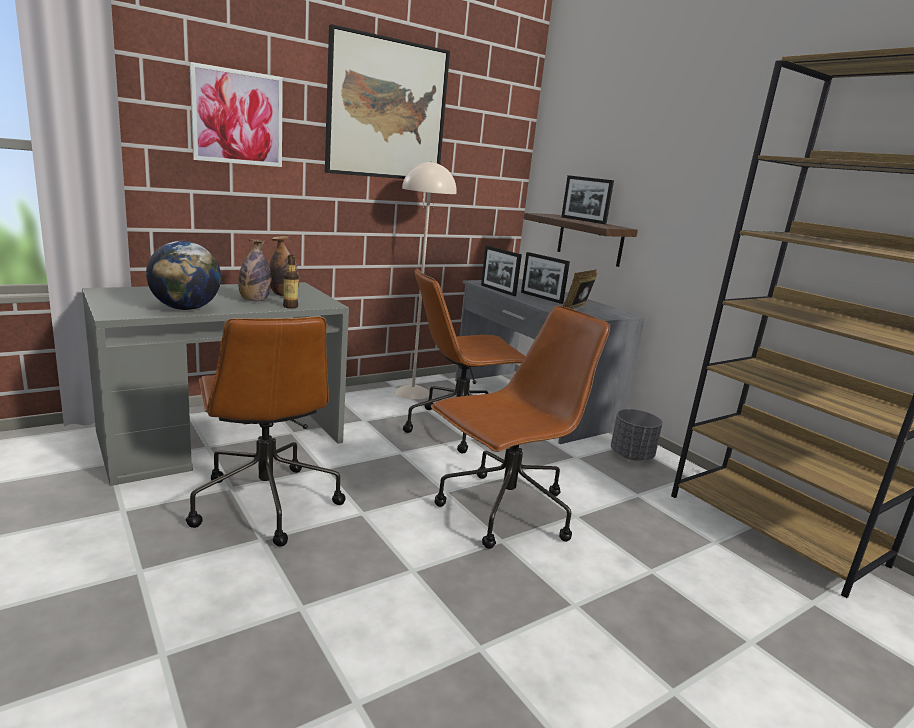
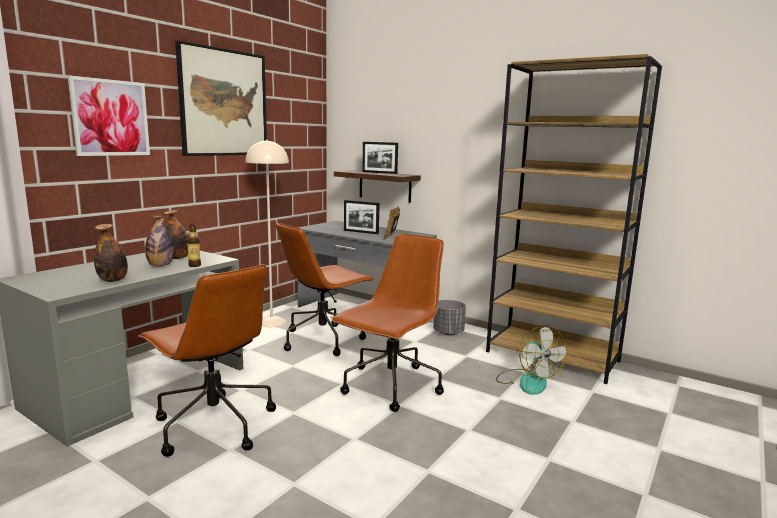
camera: 20 degrees left, 5 degrees down
(186, 308) = (113, 280): globe -> bottle
(498, 290) = (327, 231): picture frame -> none
(710, 557) = (527, 381): none -> fan

